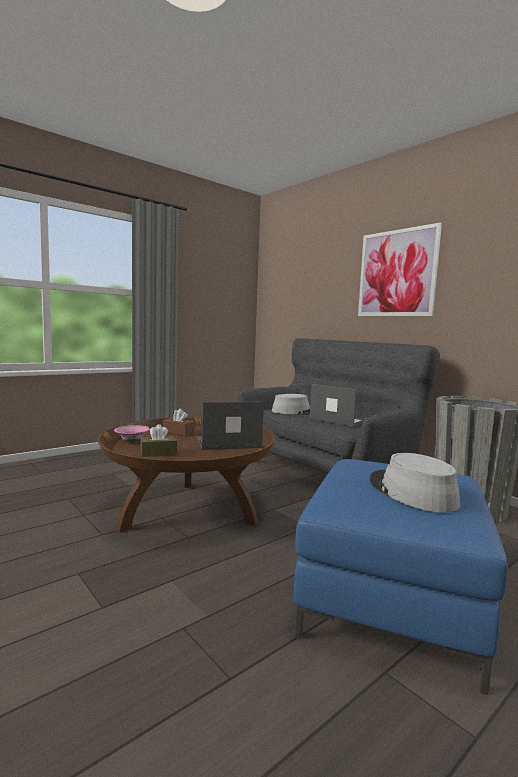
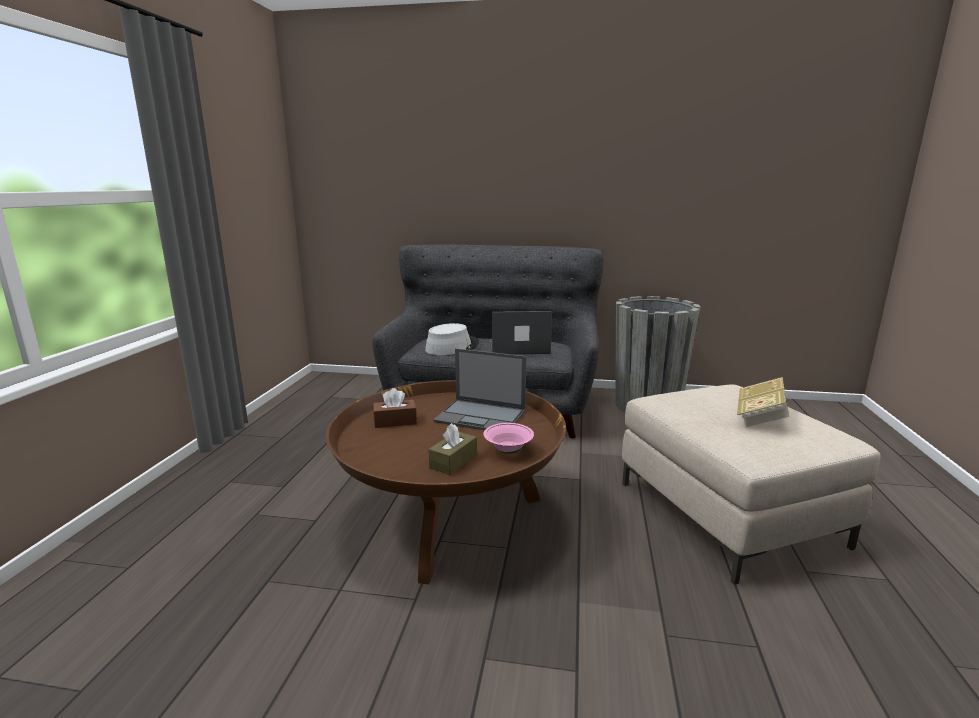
camera: 40 degrees left, 10 degrees up
(132, 442) = (379, 458): pink bowl -> pink bowl (508, 451)
(227, 443) = (481, 416): laptop -> laptop turned 105 degrees counterclockwise
(391, 599) = (727, 513): blue ottoman -> beige ottoman
(397, 273) = (531, 160): picture -> none
(411, 492) = (760, 417): grey hat -> book

